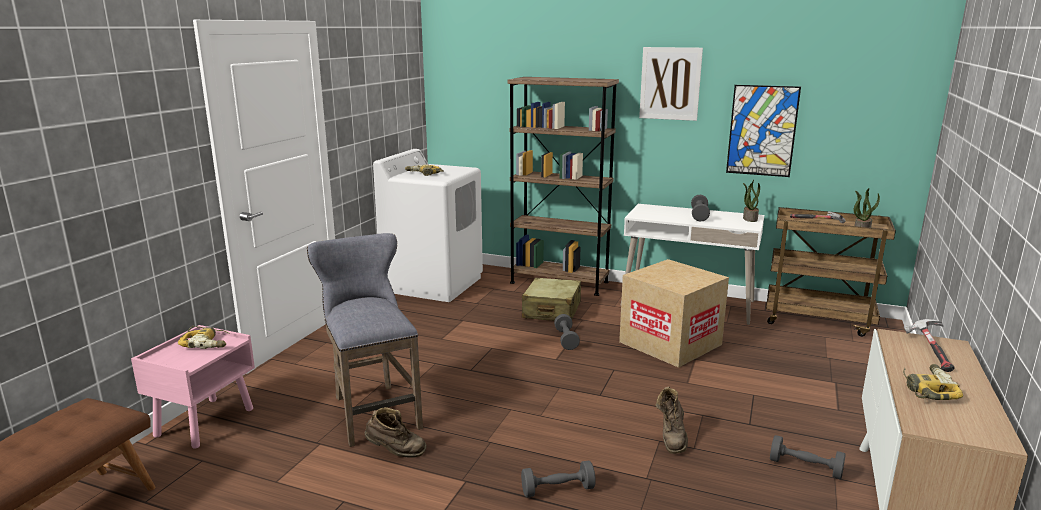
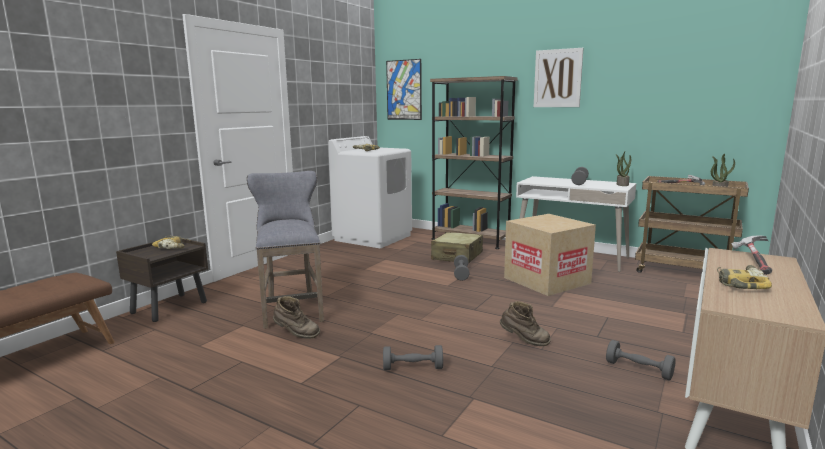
camera: 10 degrees right, 5 degrees down
(205, 422) = (170, 307): pink nightstand -> brown nightstand
(672, 438) = (524, 341): brown boot -> brown boot turned 90 degrees counterclockwise
(762, 131) = (633, 113): picture -> picture (404, 90)

